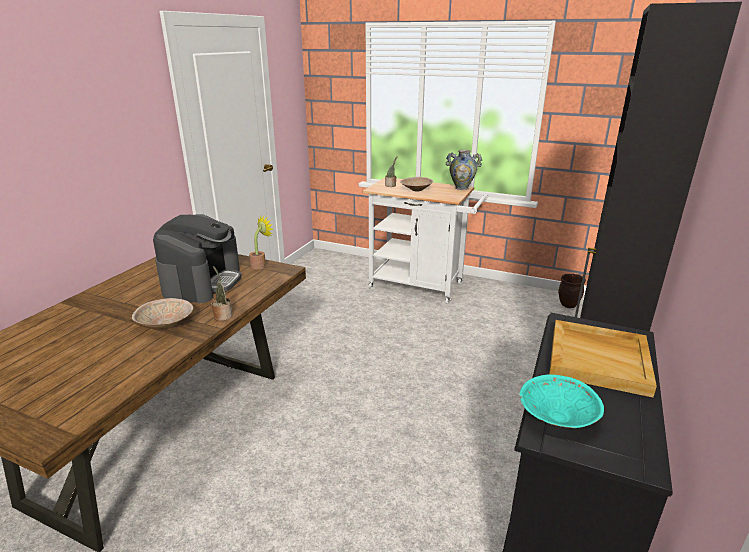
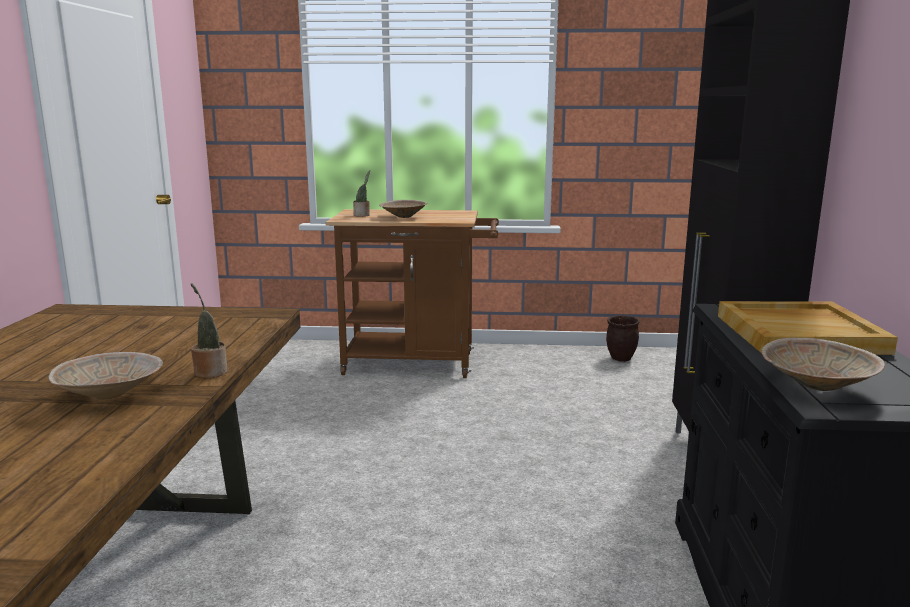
camera: 20 degrees left, 10 degrees down
(203, 282) = (136, 341): coffee machine -> none
(261, 265) = (223, 313): potted plant -> none
(422, 286) = (418, 363): white cart -> brown cart
(461, 188) = (462, 212): vase -> none
(556, 417) = (816, 386): turquoise bowl -> beige bowl

